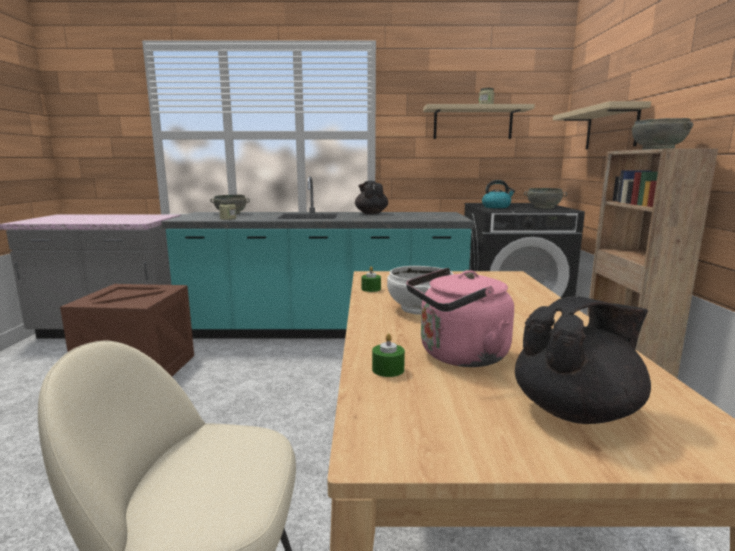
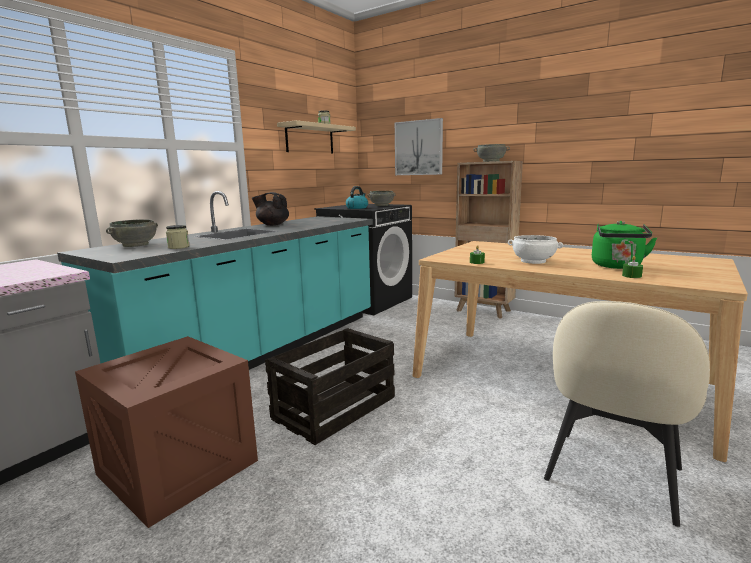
camera: 55 degrees left, 0 degrees up
(253, 391) = (335, 407): none -> crate
(459, 356) = (617, 266): pink kettle -> green kettle
(576, 411) = (683, 265): black teapot -> none
(611, 128) = (418, 148): beige shelf -> picture

